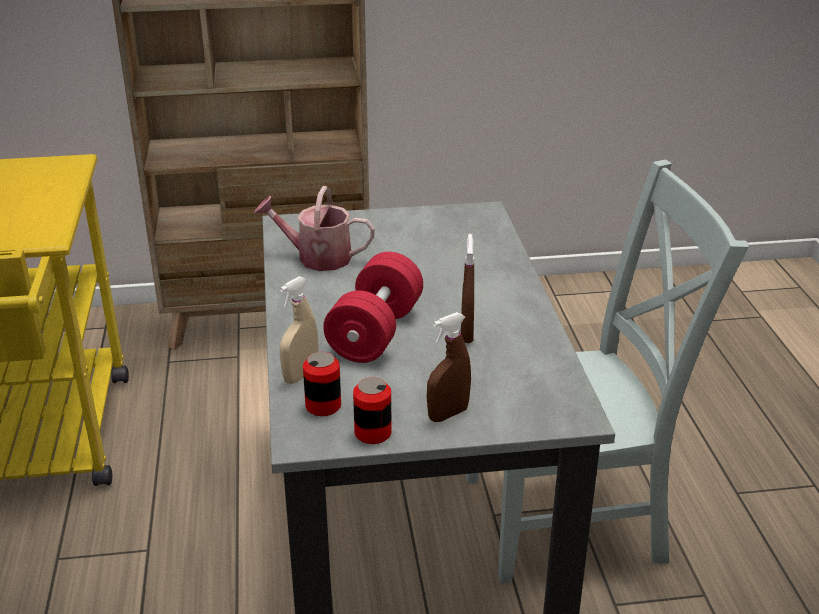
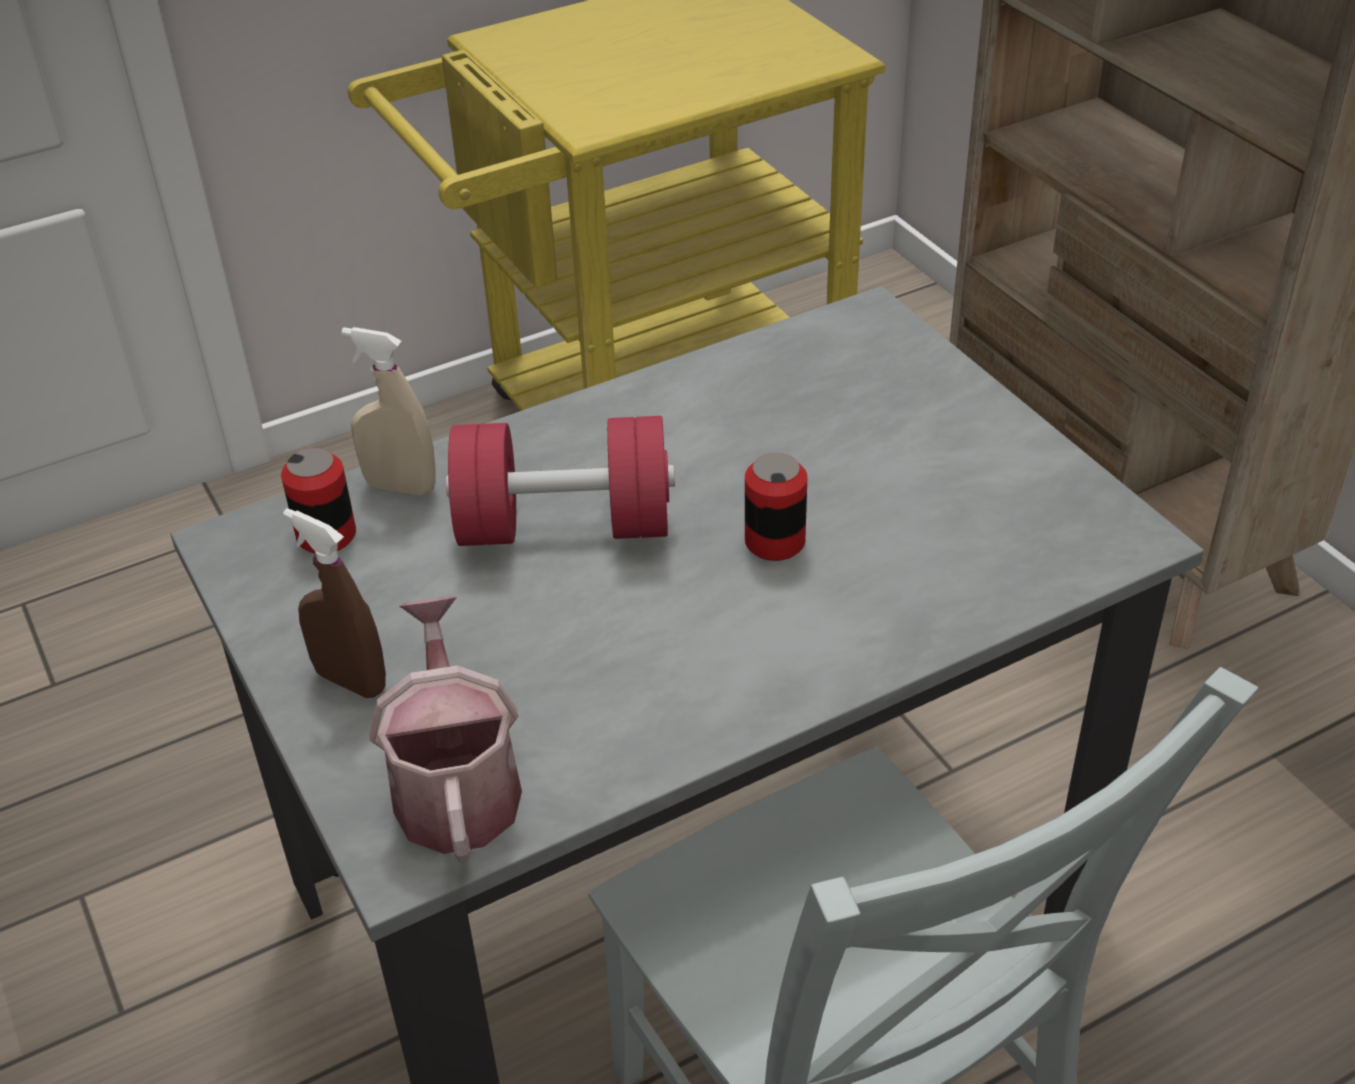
camera: 70 degrees right, 10 degrees up
(317, 257) = (775, 387): watering can -> watering can (455, 785)
(373, 433) = (271, 609): can -> can (775, 542)
(467, 333) = (618, 637): brown spray bottle -> none

